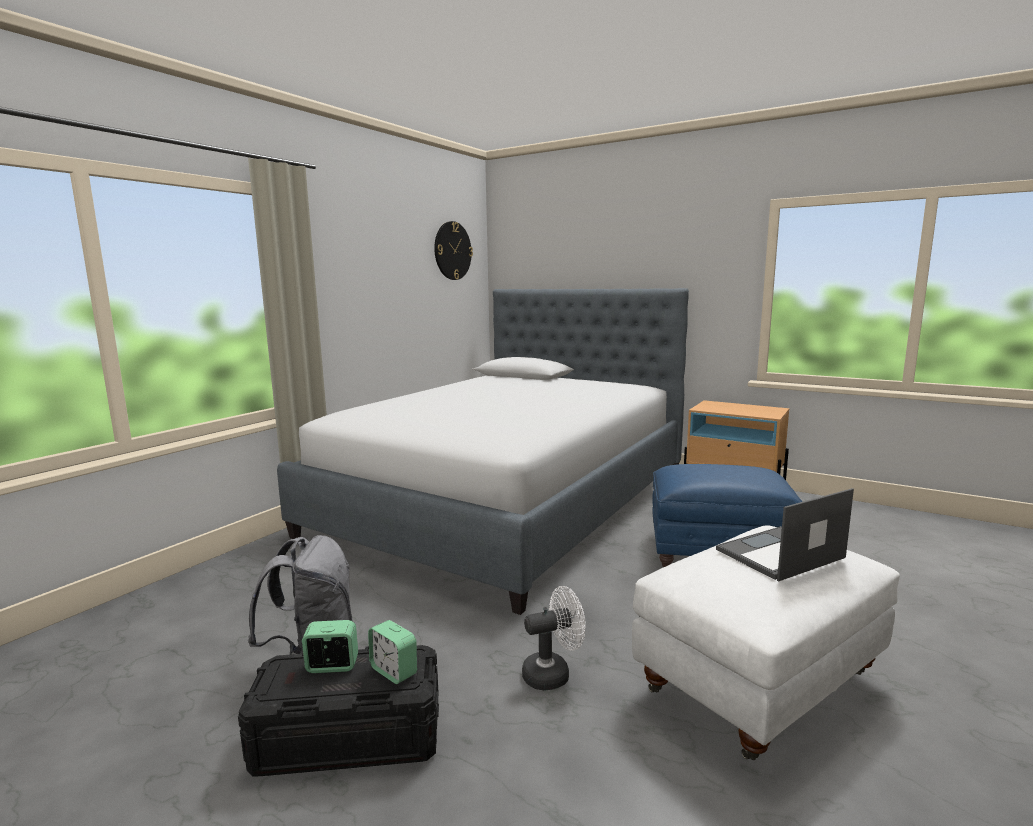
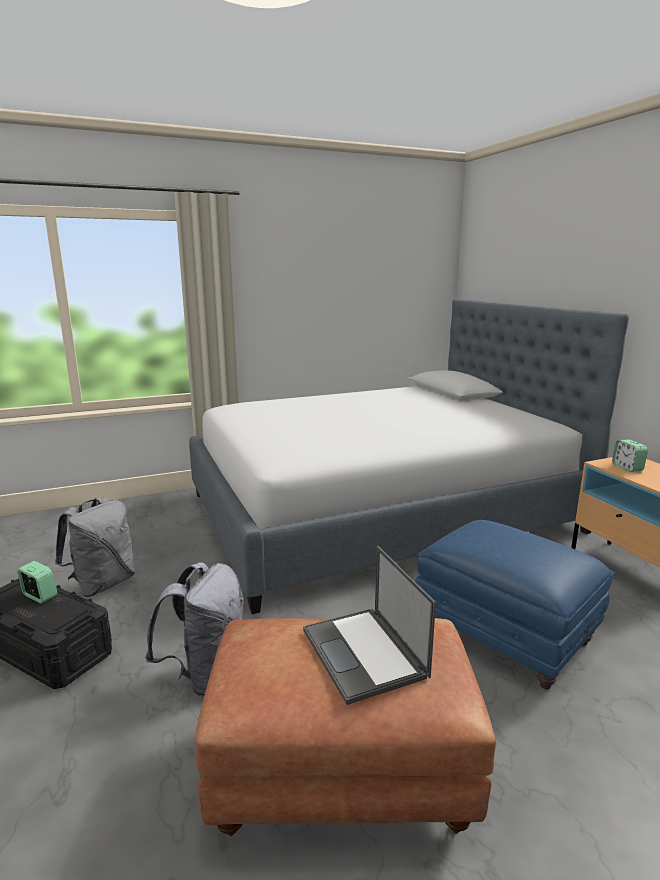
camera: 35 degrees right, 5 degrees up
(394, 671) = (57, 615): alarm clock -> alarm clock (627, 468)
(452, 251) = (407, 260): wall clock -> none
(553, 674) = (206, 673): white fan -> grey backpack
(759, 687) = (340, 780): white ottoman -> brown ottoman
(779, 554) = (365, 653): laptop -> laptop turned 120 degrees counterclockwise

